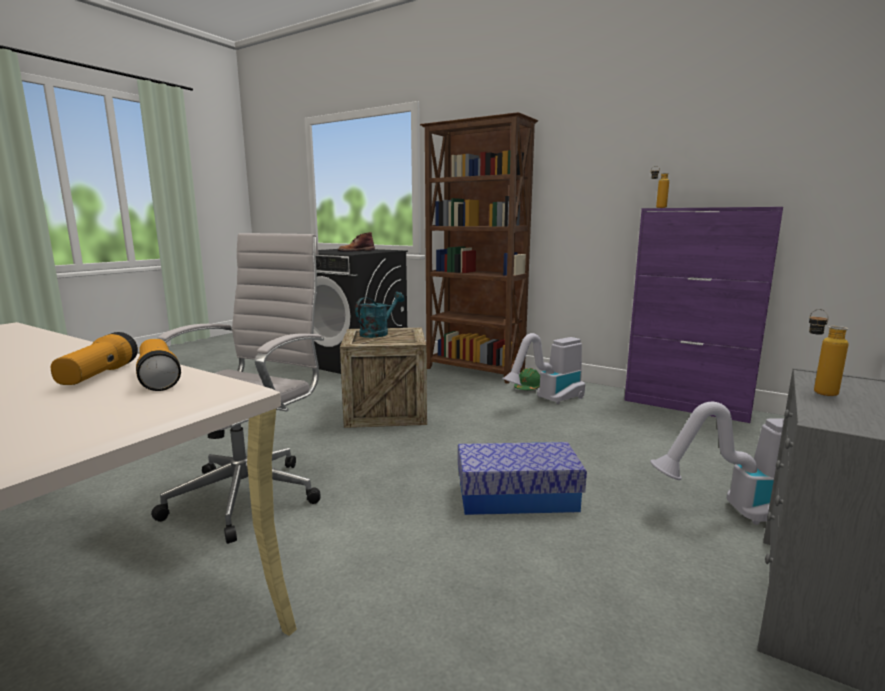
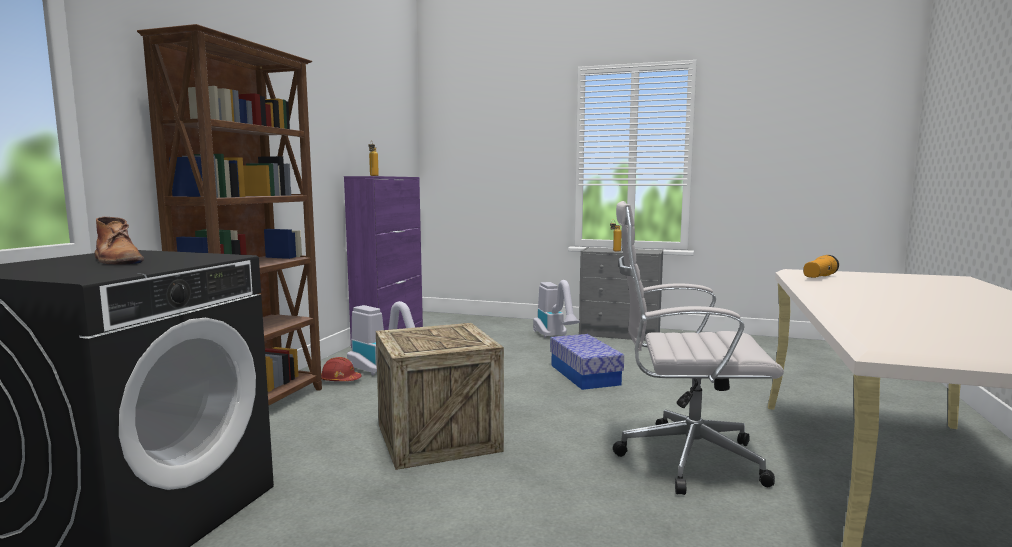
camera: 105 degrees left, 5 degrees down
(98, 376) = (846, 284): flashlight -> none
(378, 333) = (421, 341): turquoise watering can -> none
(528, 388) = (340, 380): green hard hat -> red hard hat

